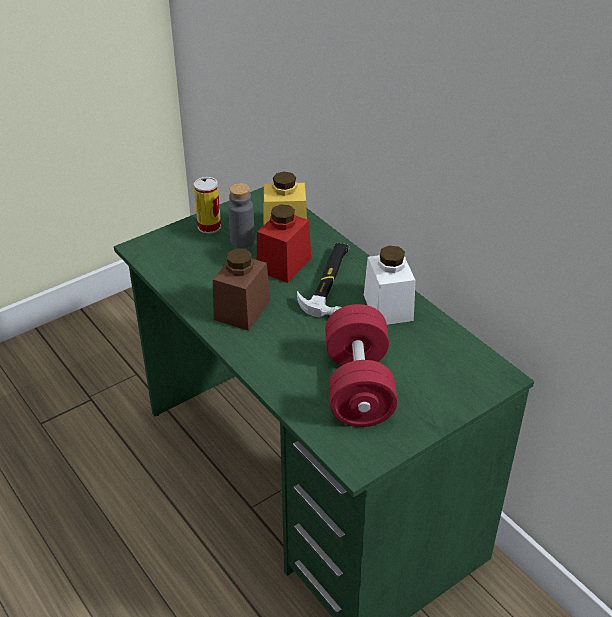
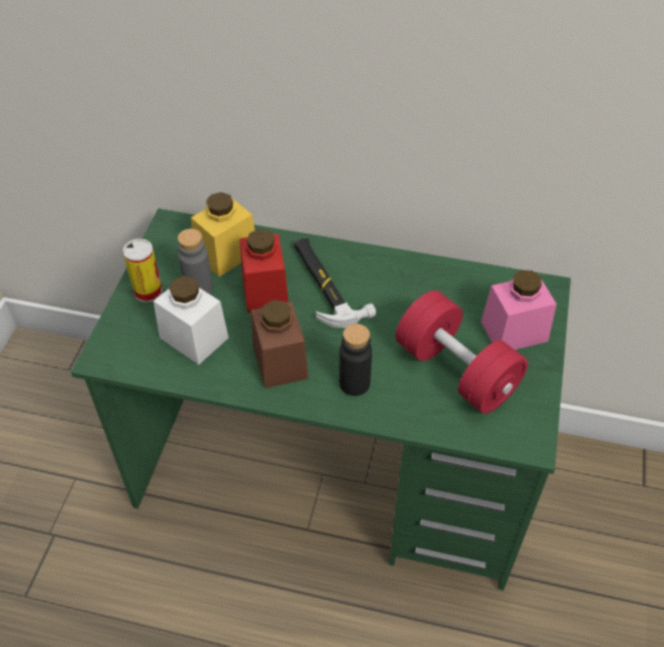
camera: 40 degrees left, 10 degrees up
(275, 351) = (354, 383): none -> black bottle
(388, 307) = (399, 279): white jar -> white jar (194, 337)
(436, 388) = (514, 331): none -> pink jar

